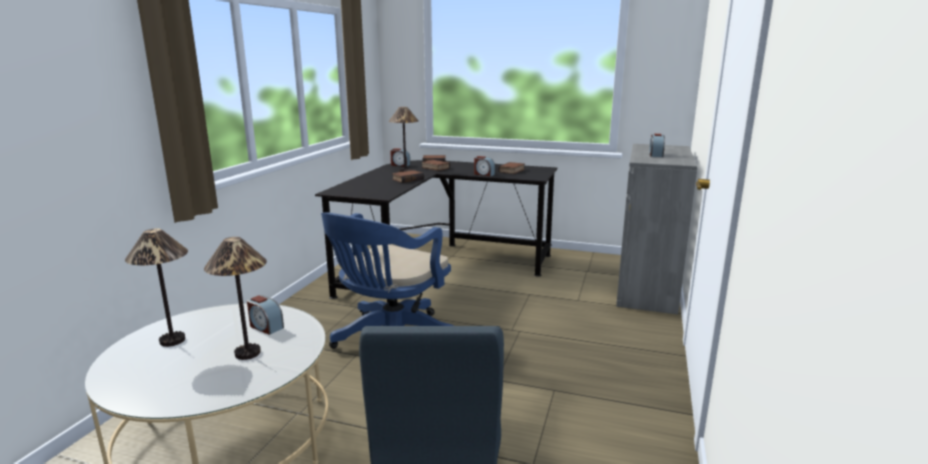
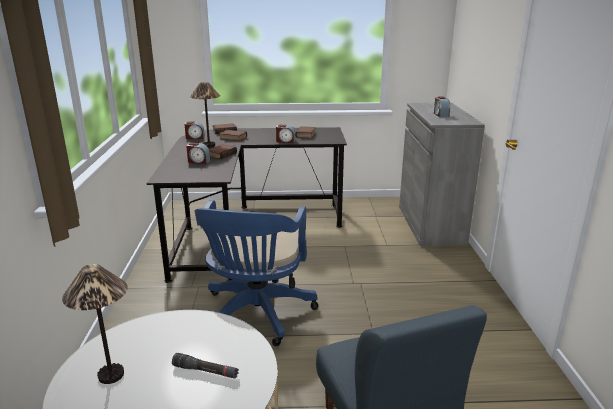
camera: 20 degrees left, 5 degrees up
(247, 354) = (205, 371): table lamp -> black flashlight
(265, 327) = (195, 337): alarm clock -> alarm clock (198, 161)

